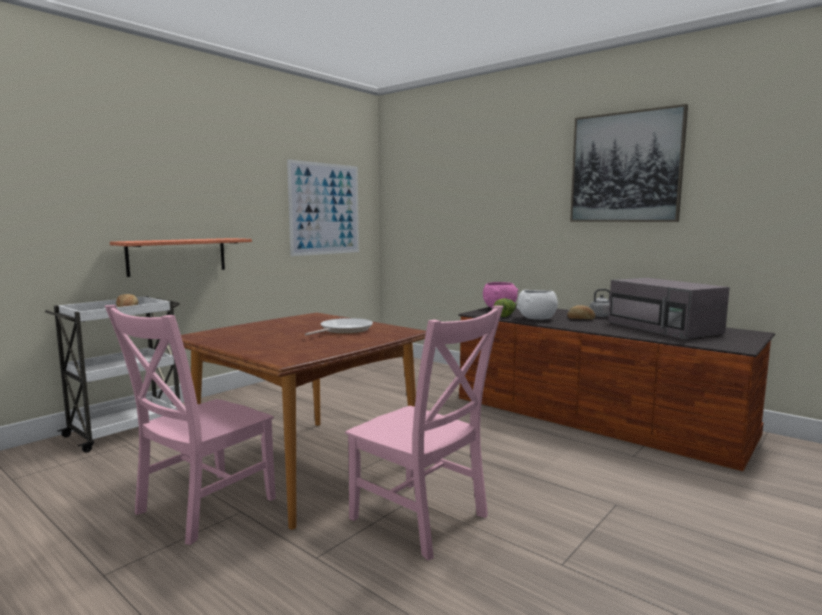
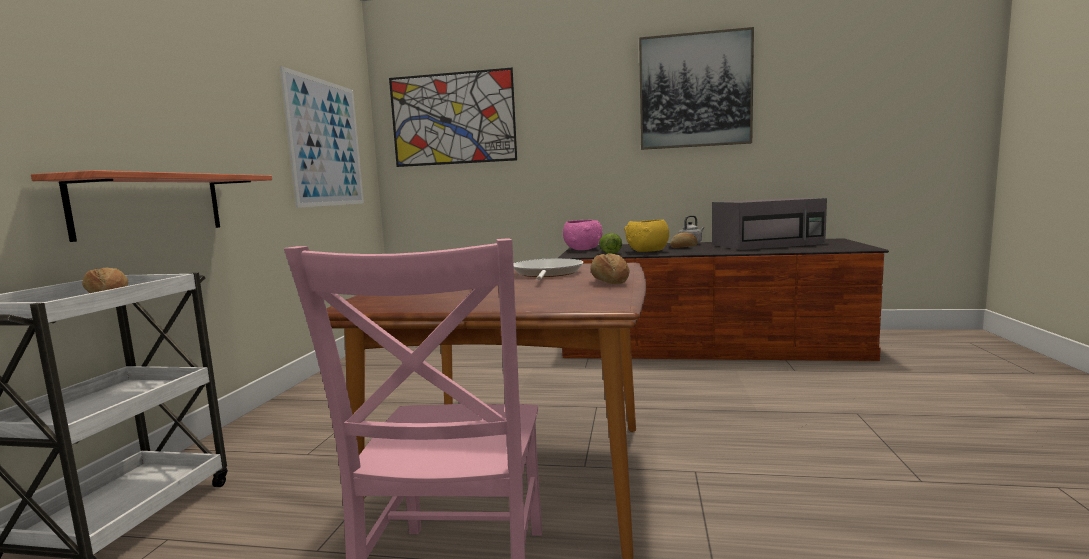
camera: 30 degrees left, 0 degrees up
(346, 344) = (609, 282): none -> bread
(422, 520) = (743, 488): pink chair -> none
(429, 187) = (453, 119): none -> picture
(536, 319) = (647, 251): white bowl -> yellow bowl
(664, 328) = (768, 244): grey microwave -> grey microwave turned 45 degrees counterclockwise

